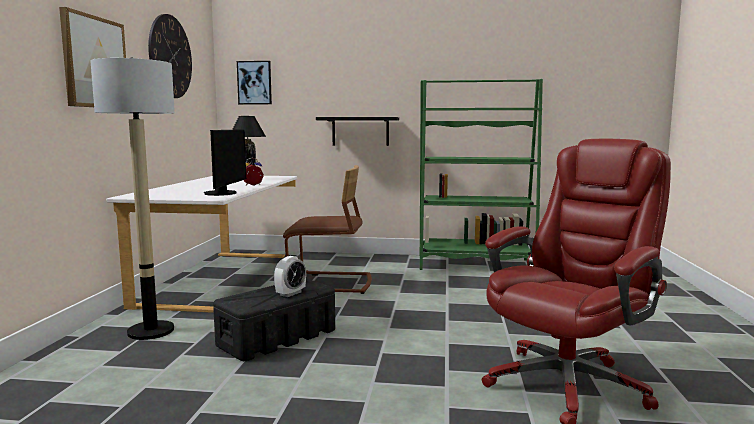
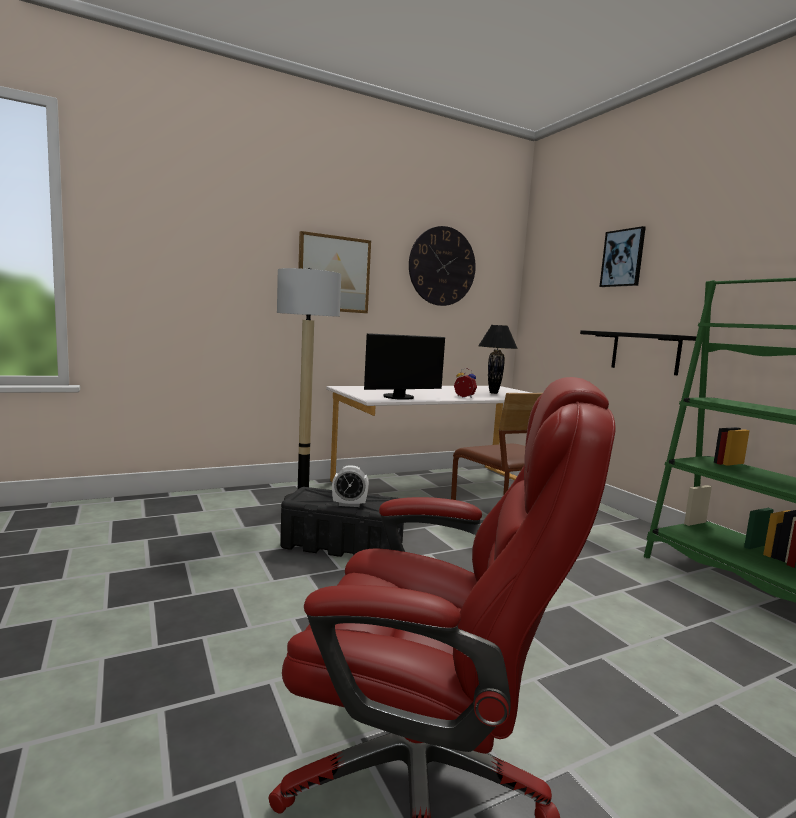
camera: 55 degrees right, 0 degrees up
(254, 83) = (549, 290): picture -> picture (623, 258)

